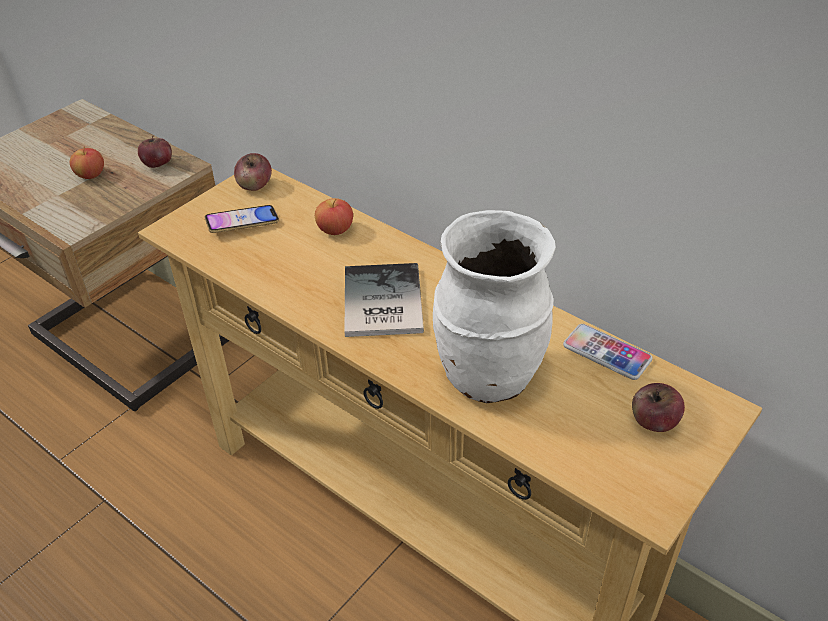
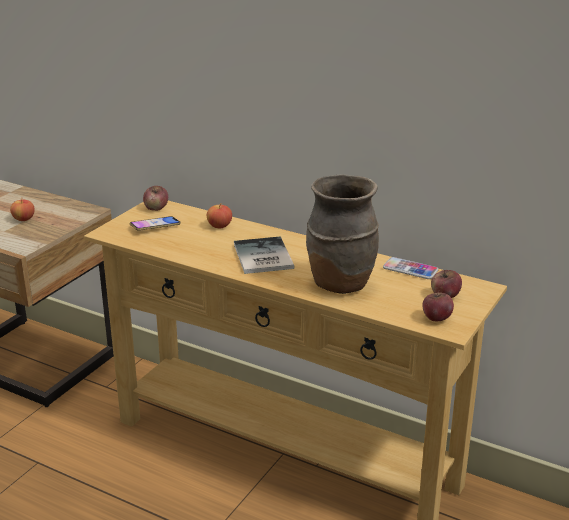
camera: 10 degrees left, 15 degrees down
(158, 164) = (71, 210): apple -> apple (436, 318)
(487, 375) = (340, 283): white vase -> brown vase

